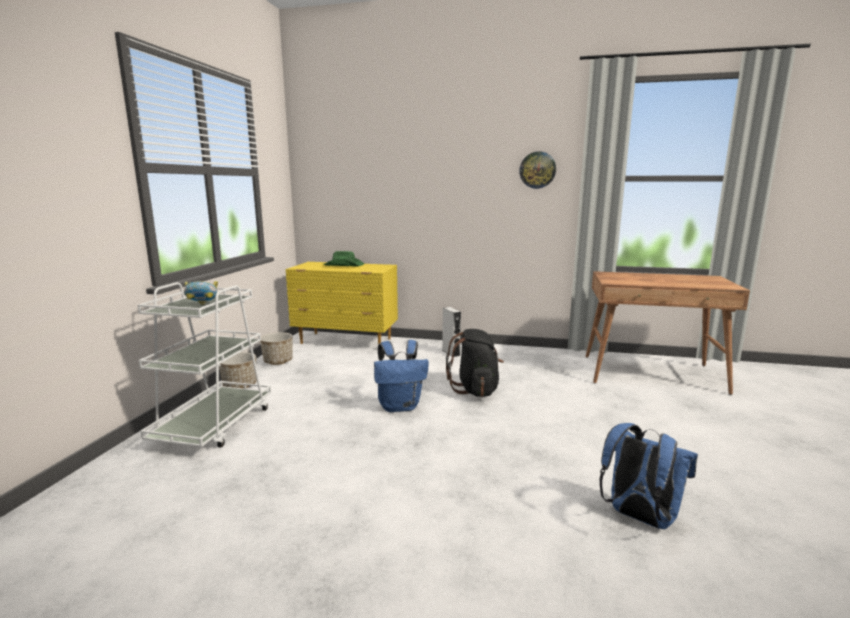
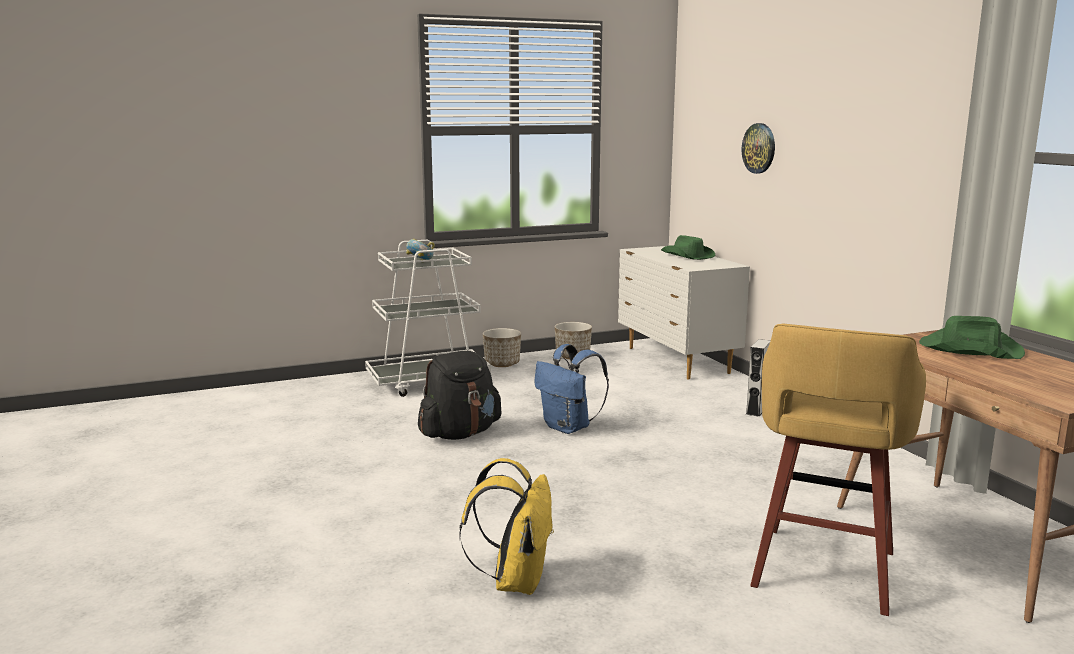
camera: 55 degrees right, 0 degrees up
(346, 341) = (677, 361): yellow dresser -> white dresser
(475, 390) = (674, 448): black backpack -> black backpack (460, 434)
(537, 170) = (922, 135): wall clock -> wall clock (759, 148)
(635, 277) = (969, 349): none -> green hat
(638, 517) = (515, 581): blue backpack -> yellow backpack
(666, 414) = (822, 572): none -> yellow stool

